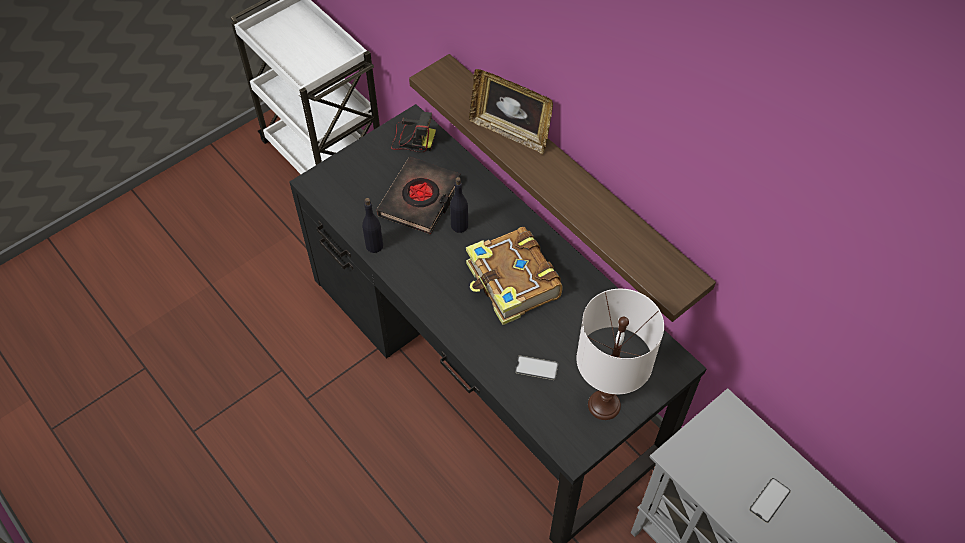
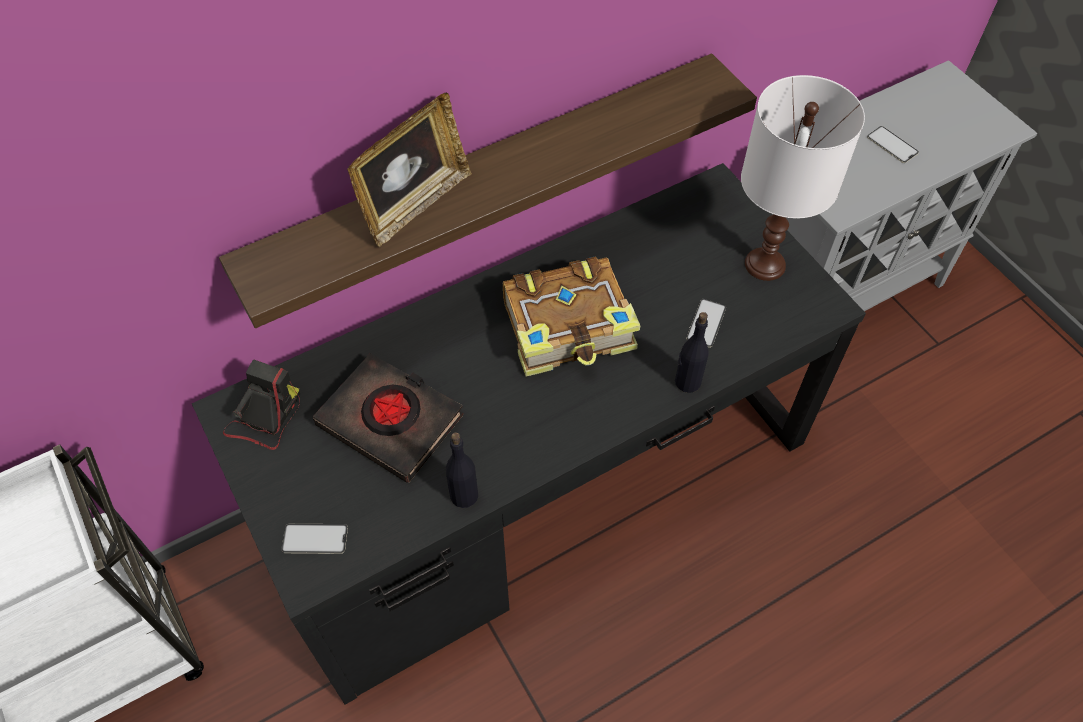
camera: 80 degrees left, 0 degrees up
(337, 181) = (315, 539): none -> phone
(459, 225) = (455, 376): black bottle -> black bottle (687, 382)

